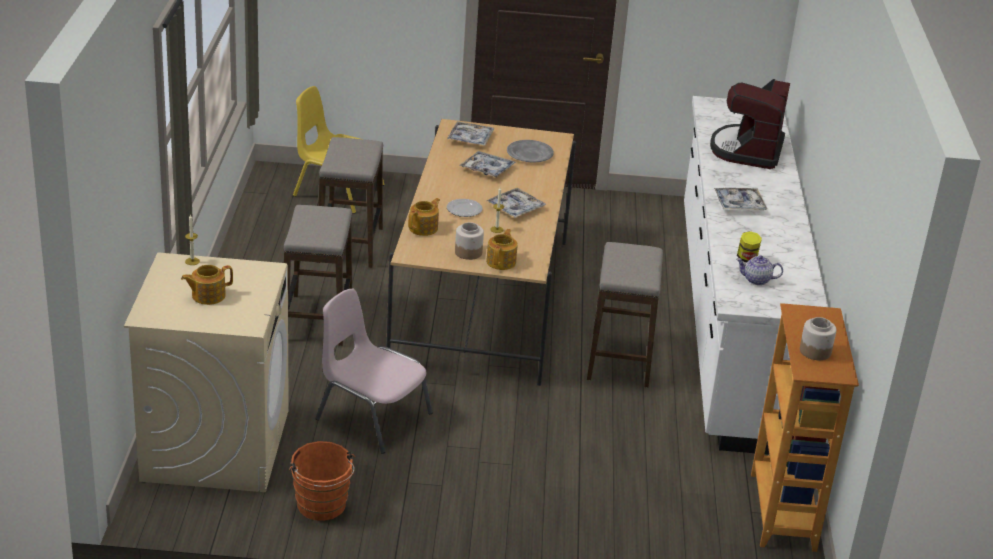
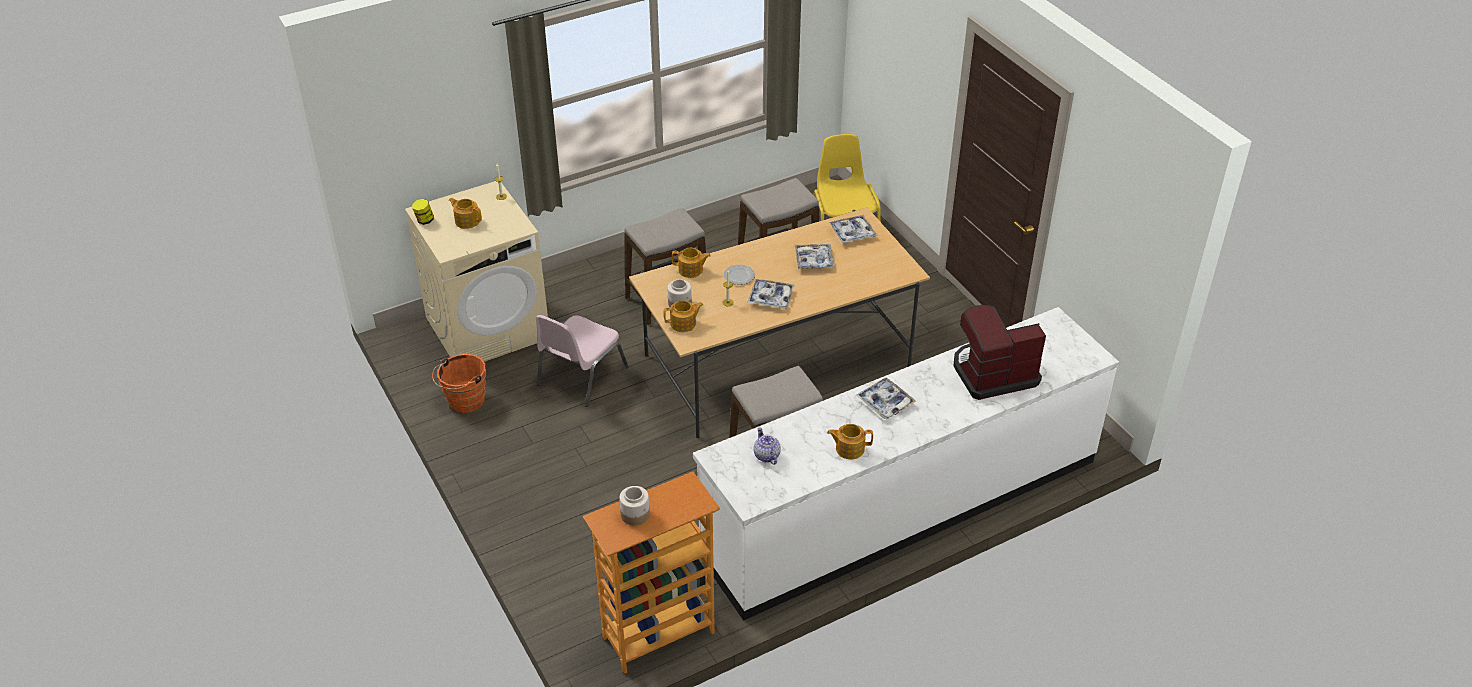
camera: 60 degrees right, 10 degrees up
(372, 416) = (580, 376): pink chair -> pink chair turned 150 degrees counterclockwise
(529, 154) = (864, 270): grey plate -> none
(747, 259) = (796, 438): jar -> jar (424, 220)
(782, 241) = (849, 448): none -> teapot

